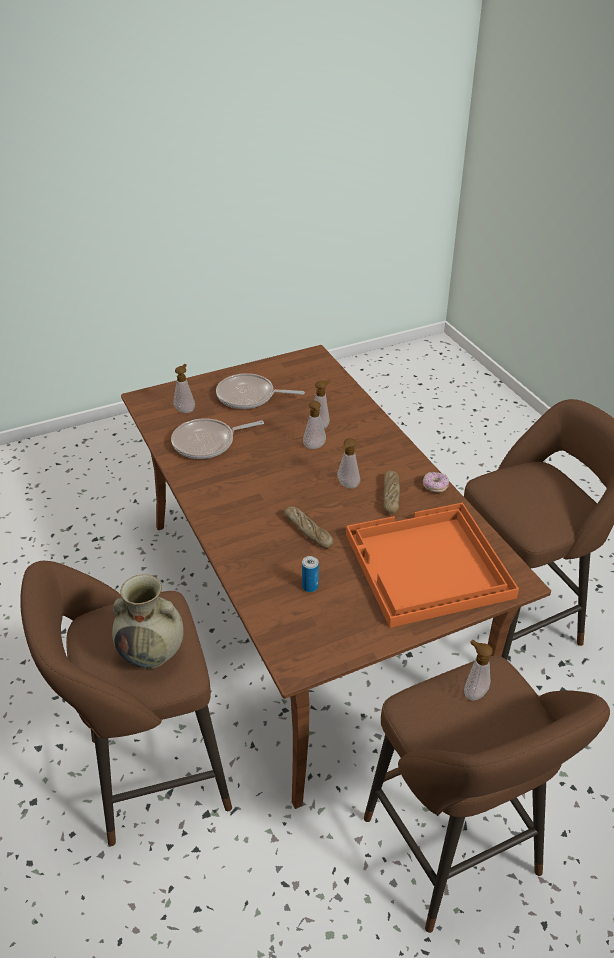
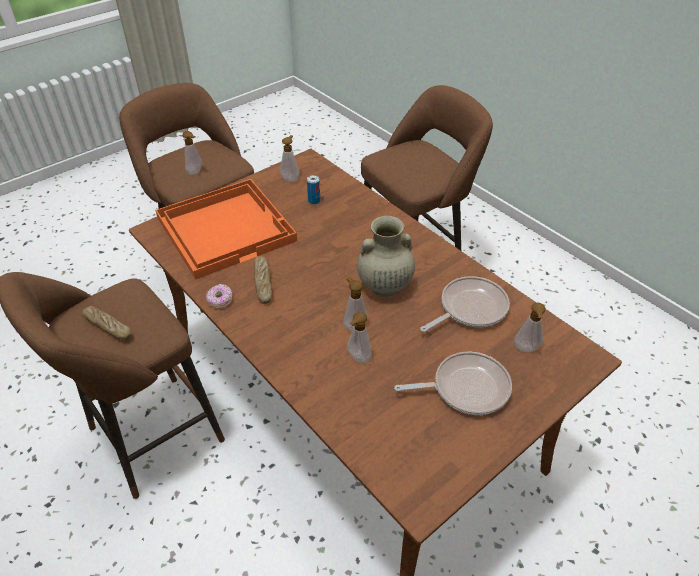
camera: 165 degrees right, 5 degrees up
(153, 653) = (401, 159): beige vase -> beige vase (384, 286)
(308, 531) = (329, 238): bread -> bread (108, 326)
(347, 486) = (307, 285): soap dispenser -> soap dispenser (290, 178)

